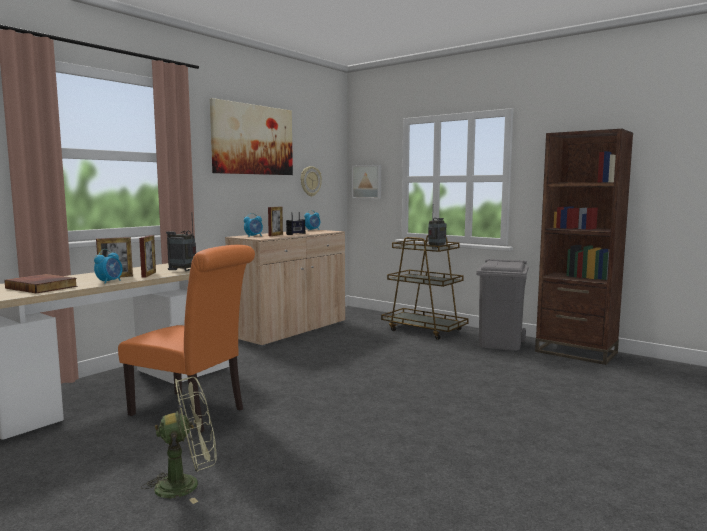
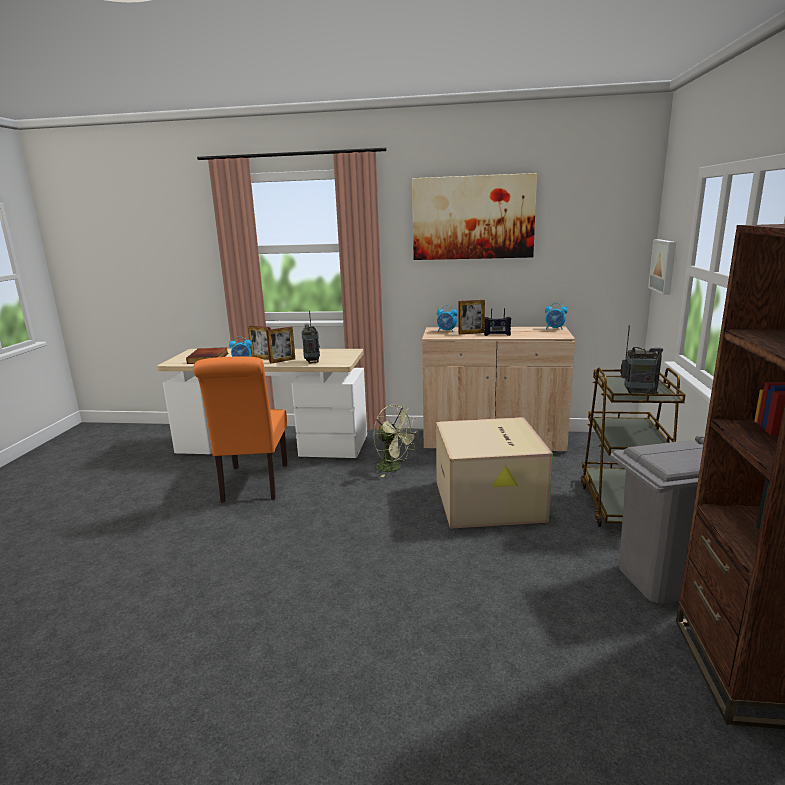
camera: 60 degrees right, 10 degrees up
(187, 484) = (138, 531): green fan -> green fan (394, 468)
(310, 181) = (570, 263): wall clock -> none
(372, 351) = (490, 501): none -> cardboard box

